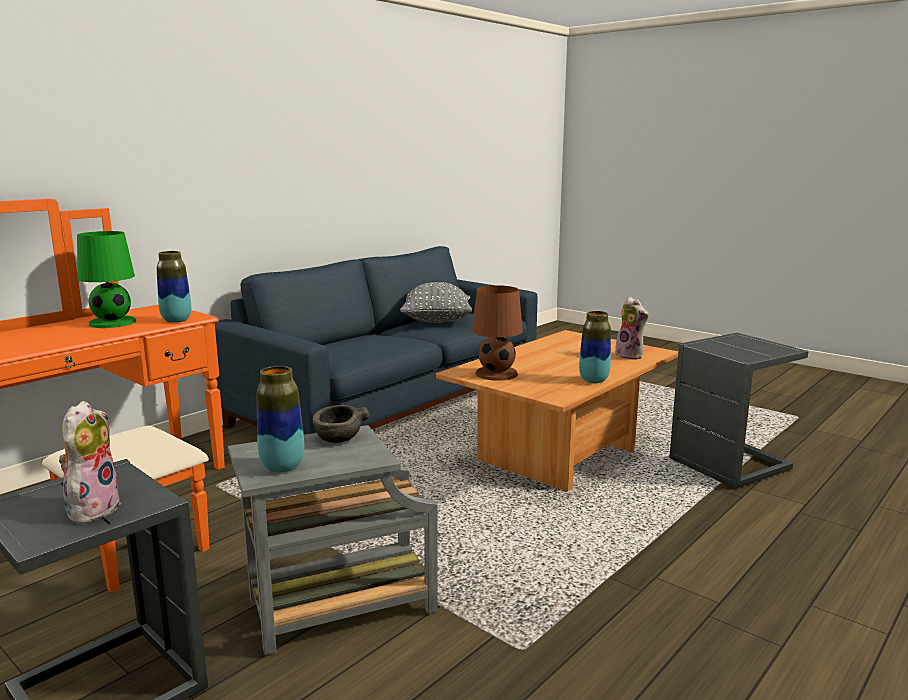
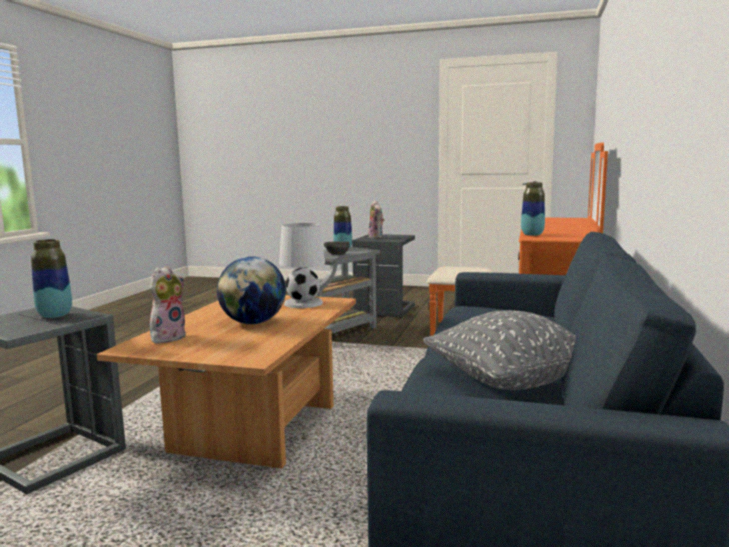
camera: 155 degrees right, 5 degrees down
(112, 323) = (561, 231): green table lamp -> none
(496, 374) = (303, 303): brown table lamp -> white table lamp
(559, 359) = (253, 323): none -> globe
(593, 380) = (213, 309): vase -> vase (55, 315)
(631, 355) = (168, 337): plush toy -> plush toy turned 90 degrees clockwise

